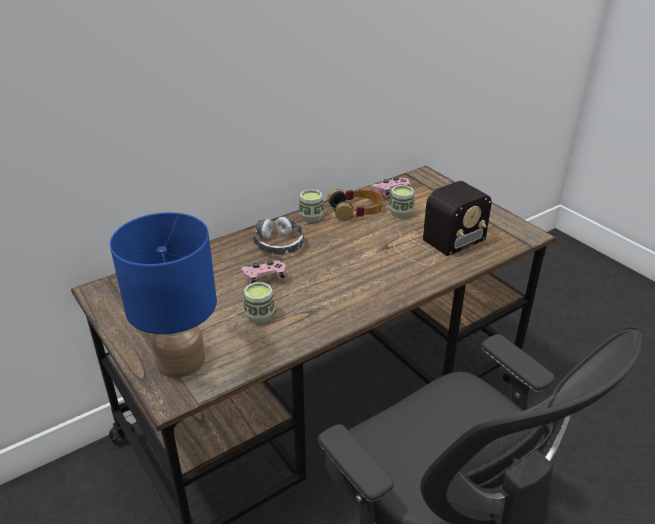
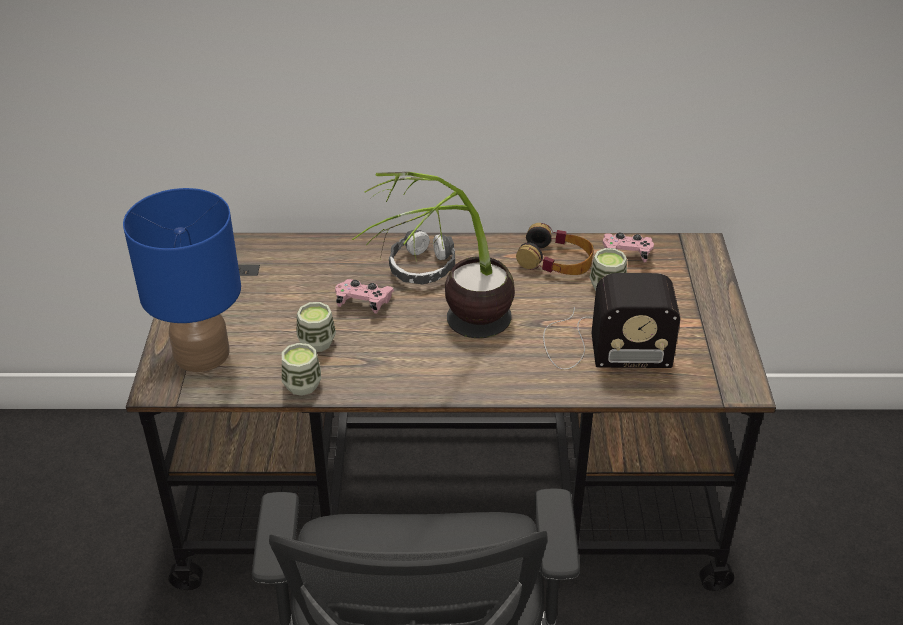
camera: 35 degrees right, 5 degrees up
(311, 217) = (493, 248): cup -> cup (302, 384)
(342, 274) = (449, 335): none -> potted plant

